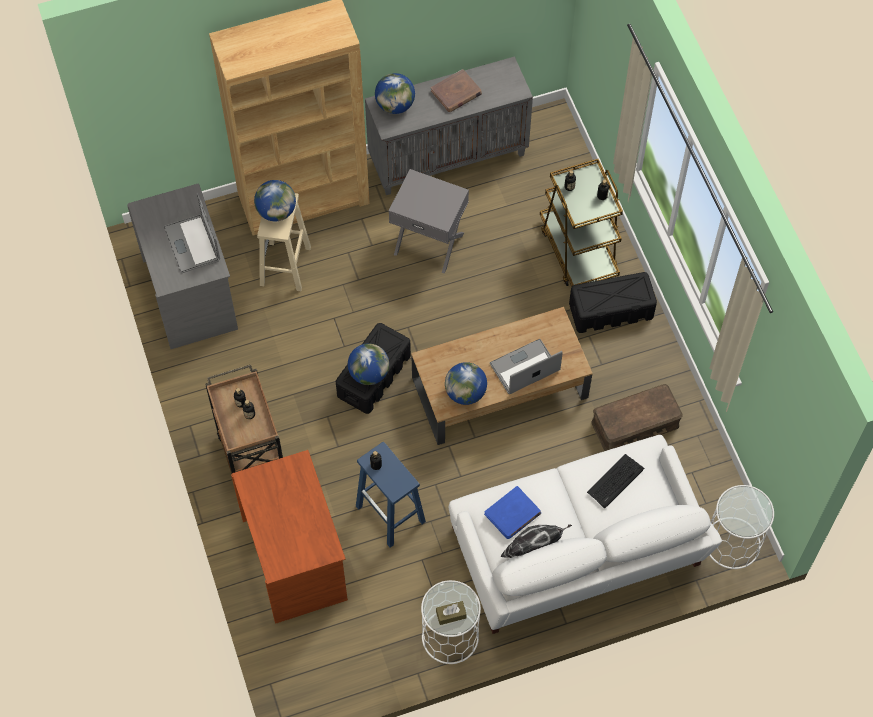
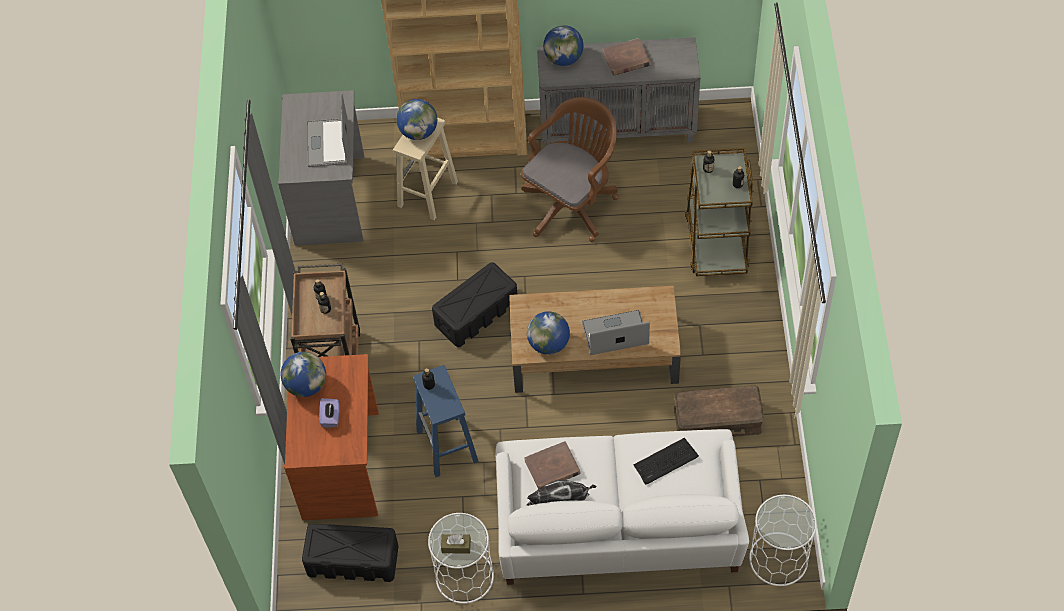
camera: 20 degrees right, 5 degrees down
(294, 522) = (331, 417): none -> purple tissue box
(369, 373) = (466, 306): globe -> globe (306, 385)
(429, 243) = (572, 203): grey side table -> brown office chair
(512, 514) = (552, 468): blue book -> brown book
(611, 310) = (730, 306): black storage box -> black storage box (353, 560)

